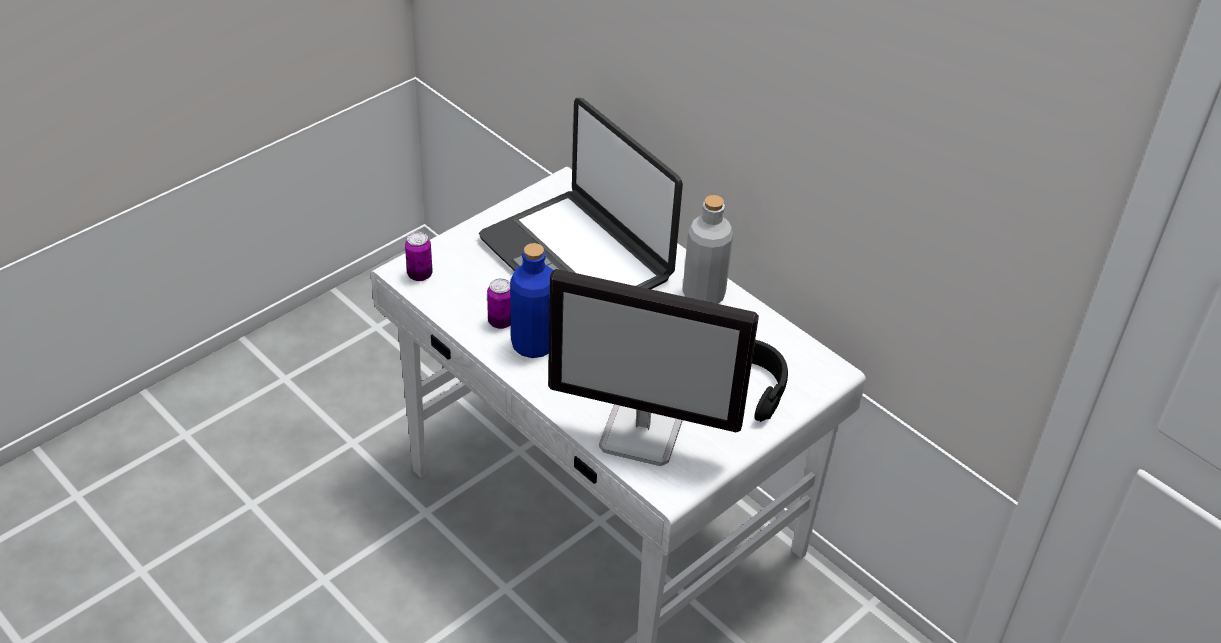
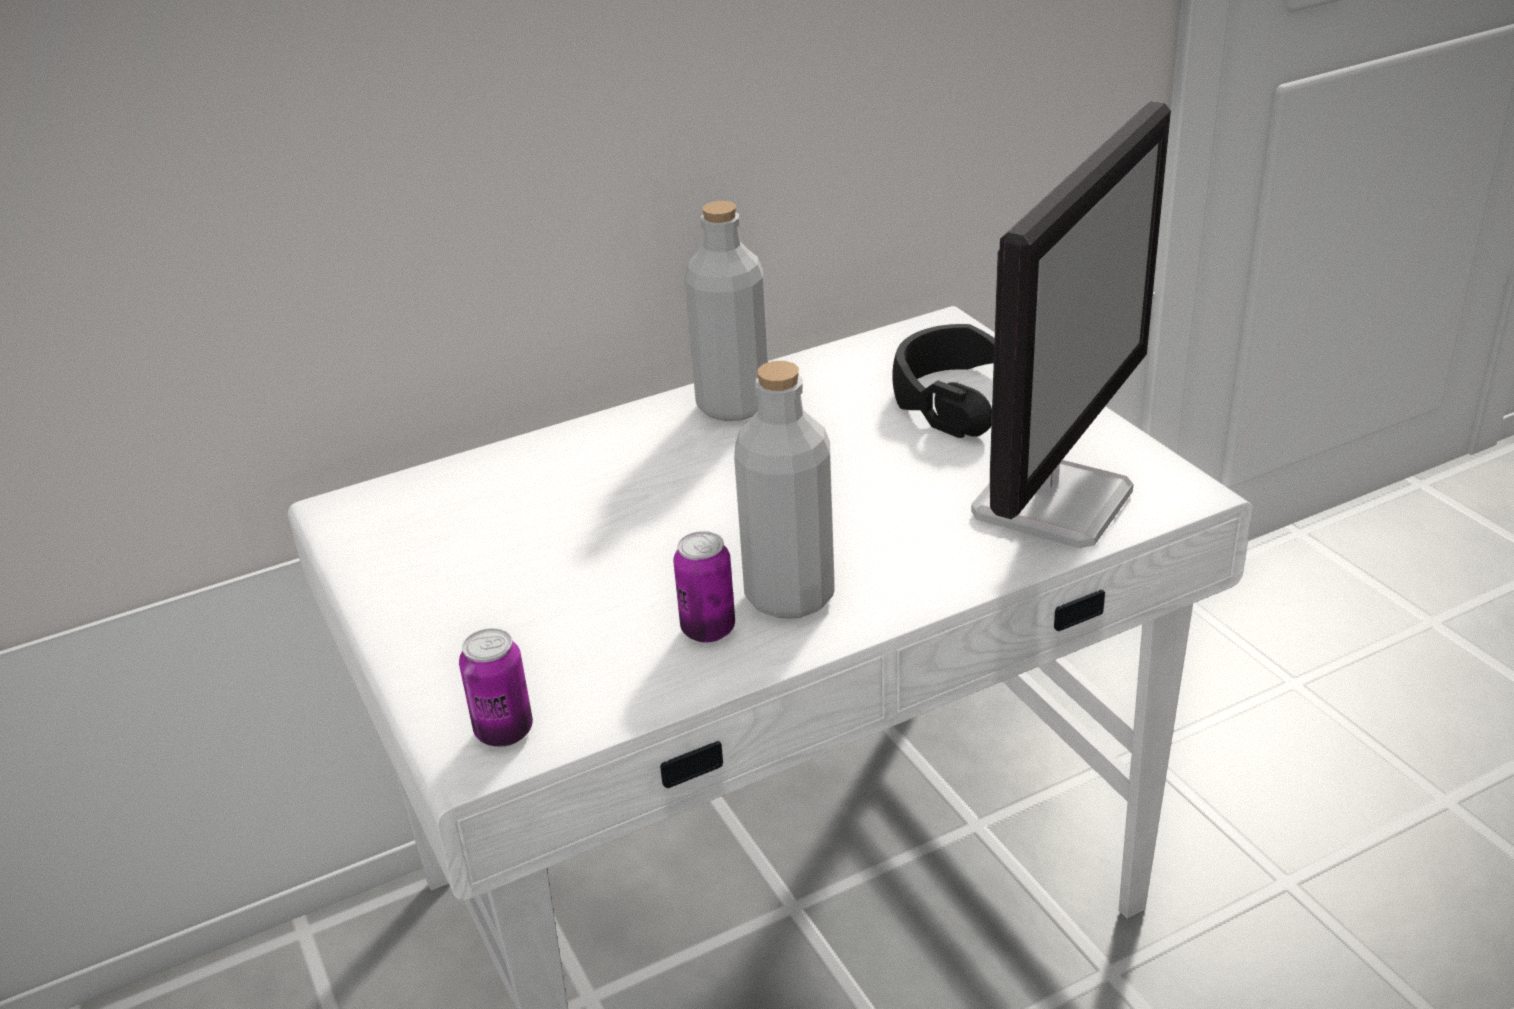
camera: 70 degrees left, 10 degrees down
(533, 344) = (790, 595): blue bottle -> grey bottle
(577, 258) = (569, 518): laptop -> none

